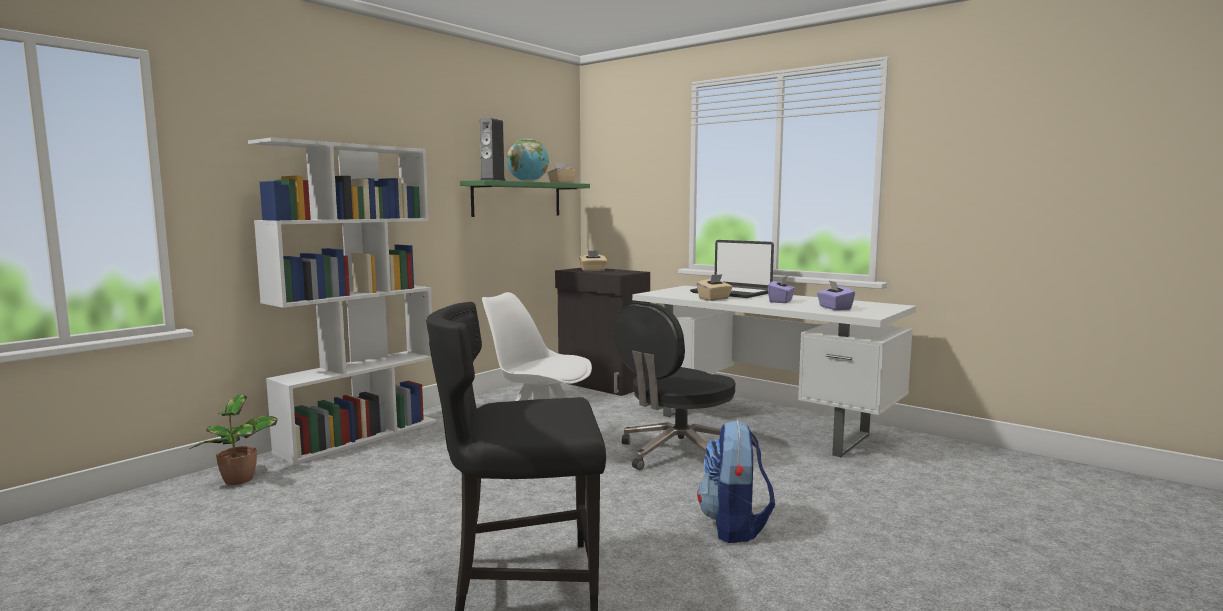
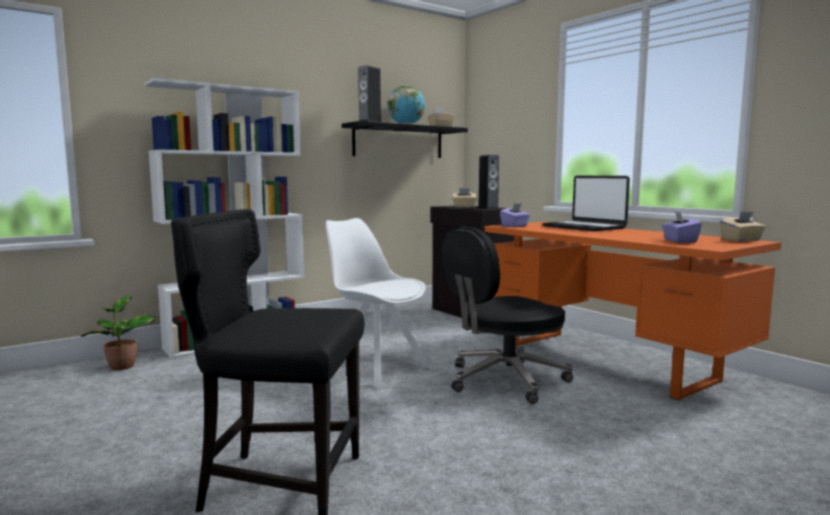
camera: 15 degrees right, 0 degrees up
(517, 199) = (398, 142): green shelf -> black shelf
(621, 272) = (488, 208): none -> speaker
(714, 299) = (559, 231): beige tissue box -> beige tissue box (741, 240)
(734, 527) = (522, 459): backpack -> none
(762, 425) = (608, 361): white desk -> orange desk
(781, 301) = (627, 234): purple tissue box -> purple tissue box (515, 226)

